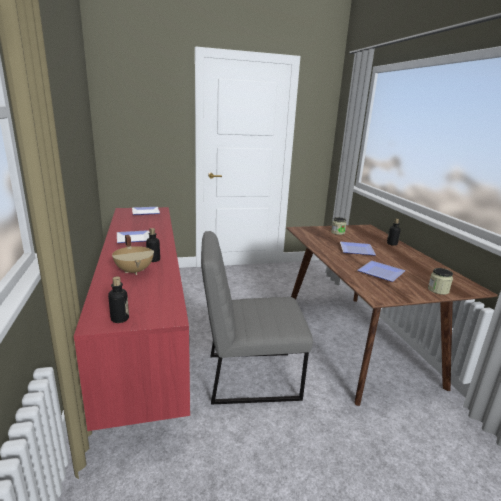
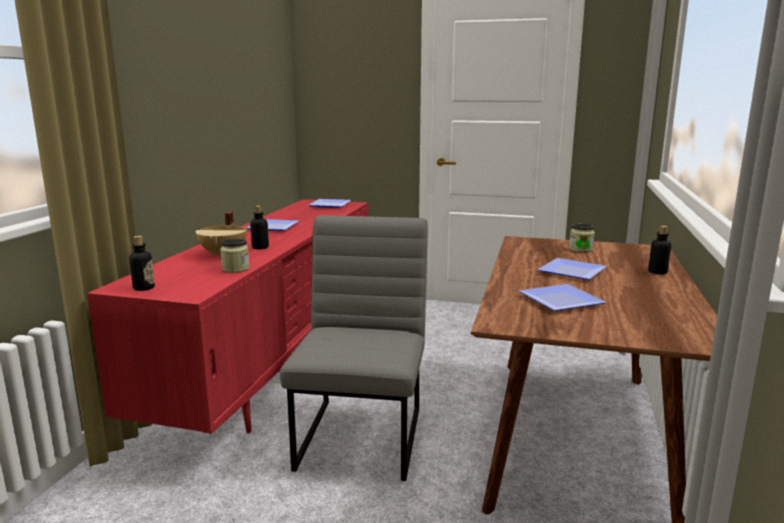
camera: 30 degrees right, 5 degrees down
(249, 376) = (363, 434): grey chair -> grey chair turned 75 degrees clockwise
(438, 290) = (627, 334): jar -> jar (235, 269)

